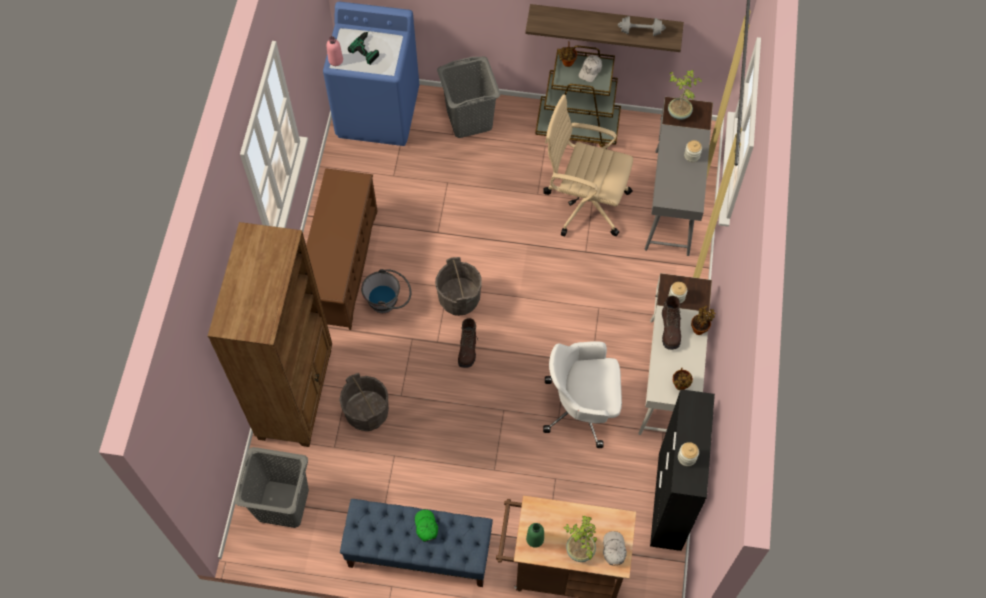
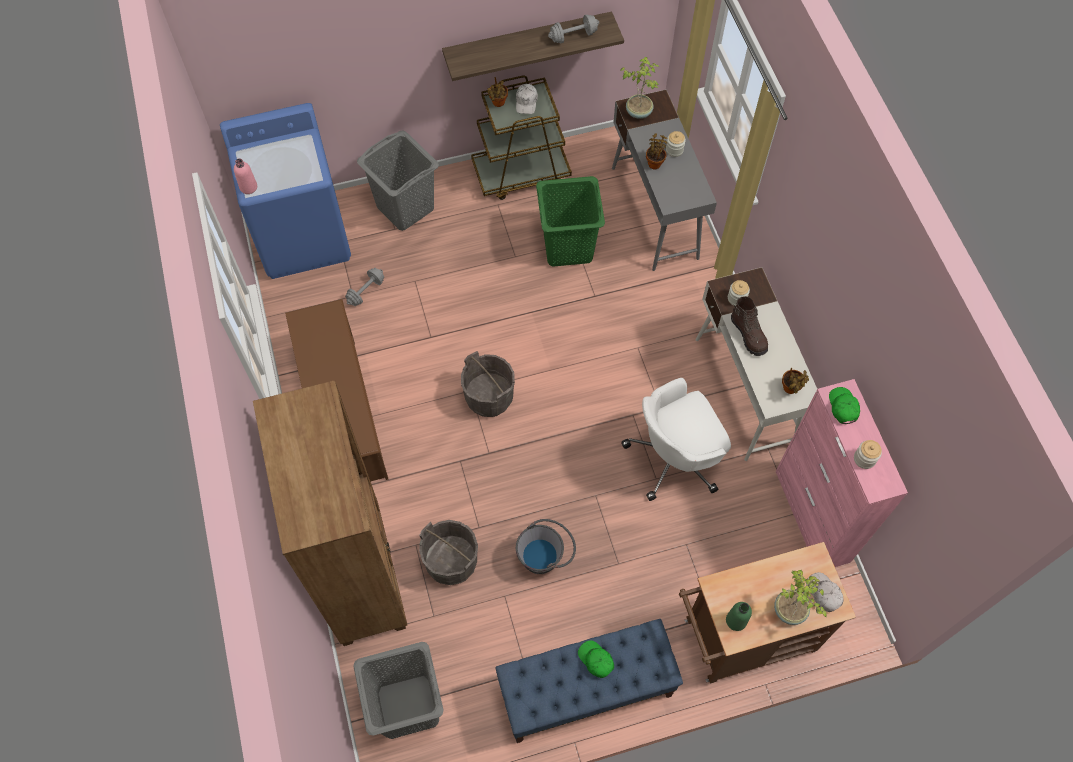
camera: 25 degrees left, 0 degrees up
(369, 47) = (279, 159): power drill -> none
(388, 302) = (415, 432): grey bucket -> grey bucket (545, 556)
(405, 176) = (366, 291): none -> grey dumbbell
(468, 349) = (525, 447): brown boot -> none
(584, 202) = (567, 246): beige office chair -> green laundry basket
(669, 501) = (812, 516): black cabinet -> pink cabinet
(692, 411) = (843, 407): none -> green cap
(699, 328) = (777, 321): potted plant -> potted plant (654, 163)

